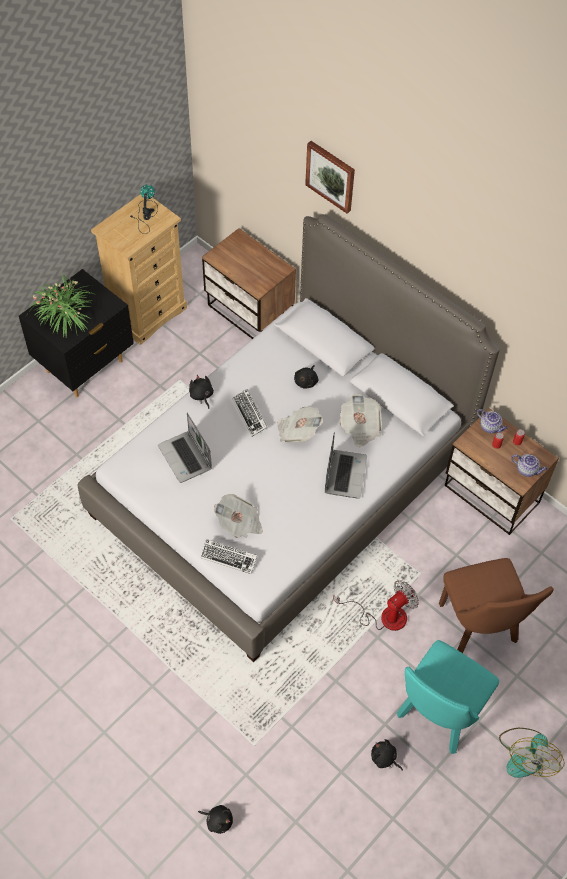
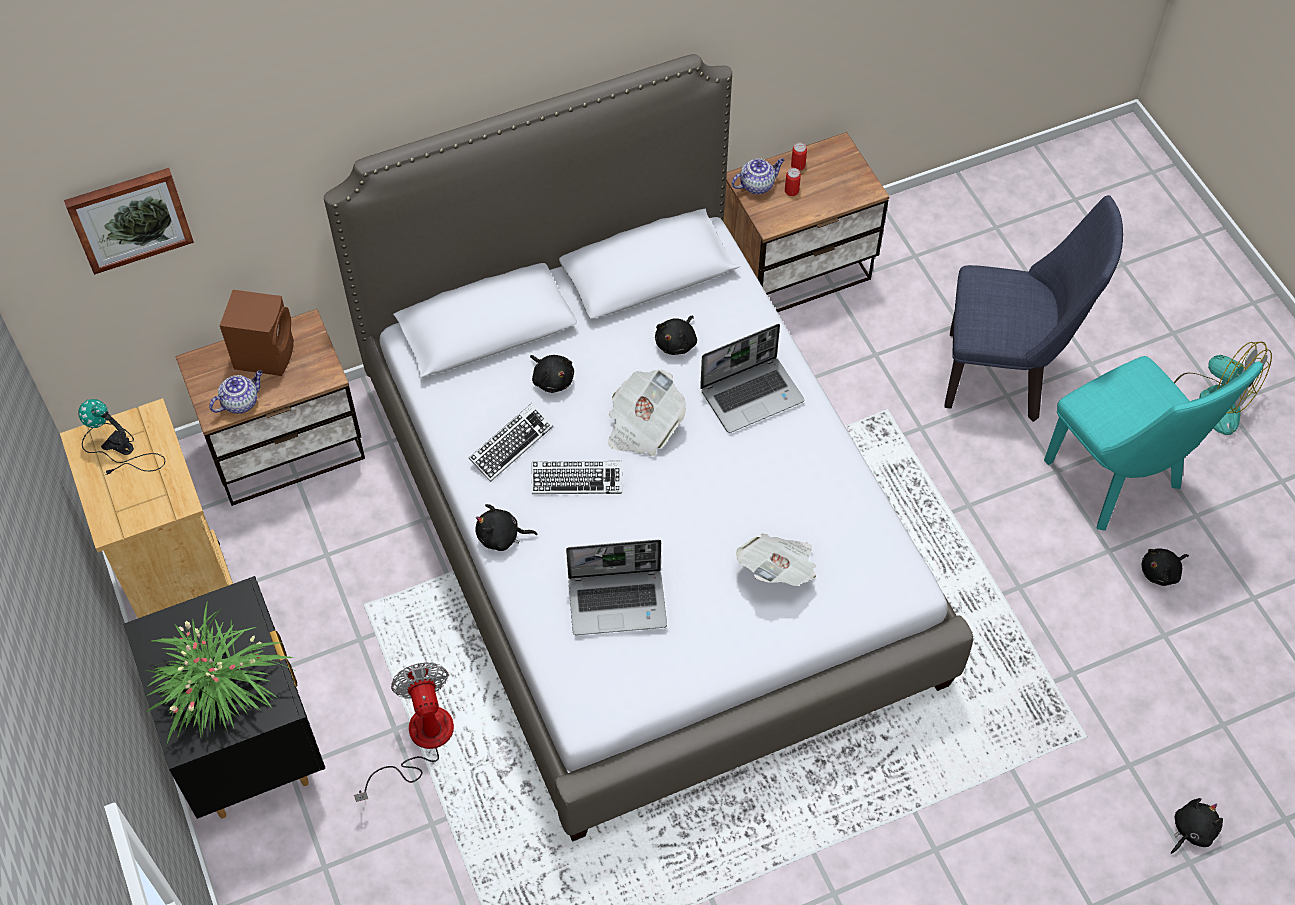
camera: 65 degrees left, 0 degrees up
(228, 558) = (836, 607): keyboard -> keyboard (511, 445)
(258, 260) = (265, 353): none -> brown speaker
(331, 176) = (333, 94): picture -> picture (129, 218)
(344, 474) = (752, 395): laptop -> laptop turned 120 degrees clockwise
(360, 427) = (677, 343): newspaper -> black plush toy
(383, 616) = (938, 484): fan -> fan (419, 741)
(480, 629) = (1005, 376): brown chair -> blue chair
(527, 470) = (850, 174): teapot -> teapot (241, 402)

